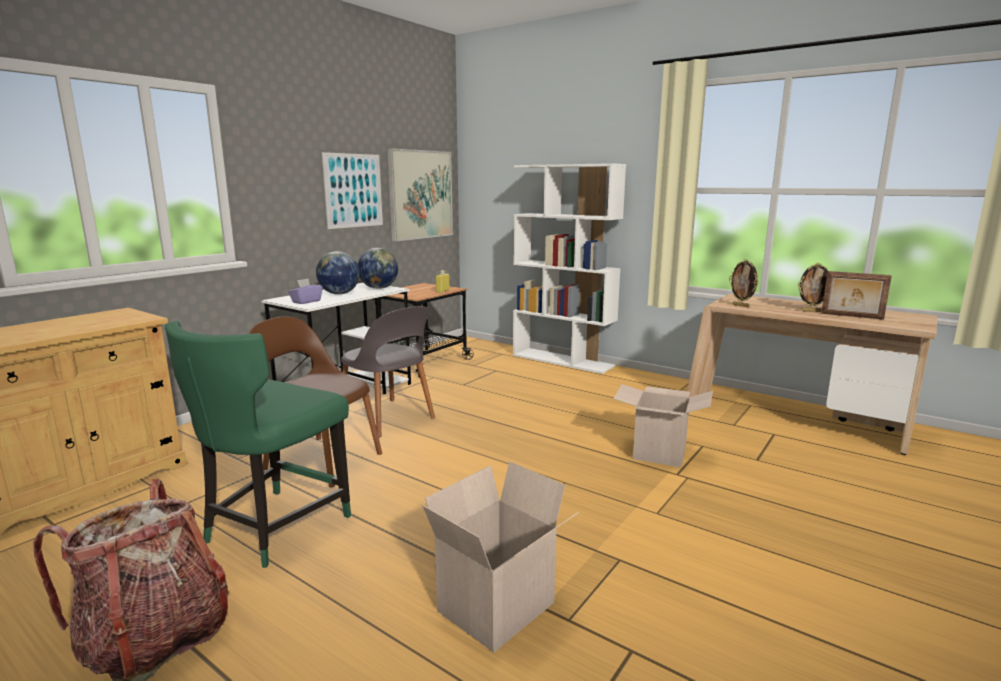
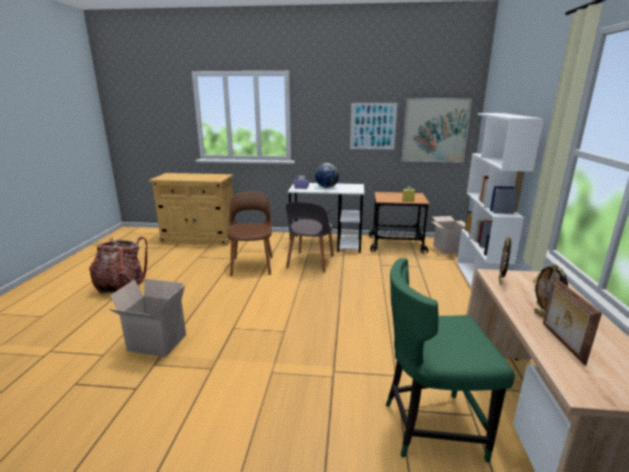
camera: 60 degrees right, 5 degrees up
(273, 528) = (191, 278): green chair -> green chair (430, 426)
(379, 288) = (353, 189): globe -> none
(659, 453) = (359, 357): cardboard box -> cardboard box (447, 249)

